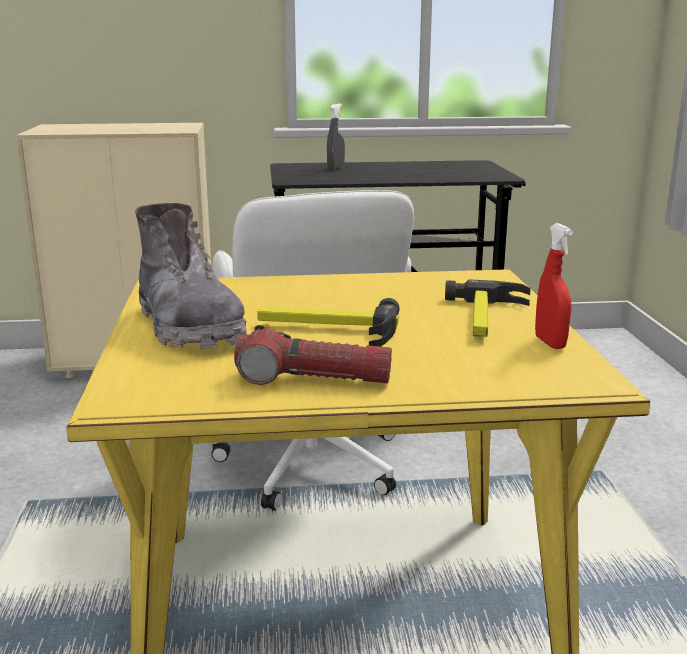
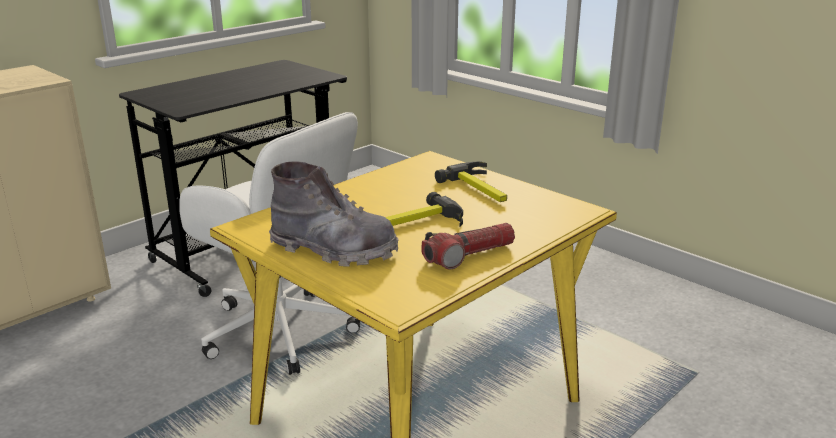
camera: 40 degrees left, 5 degrees up
(335, 168) = (188, 89): grey spray bottle -> none
(550, 343) = (533, 194): red spray bottle -> none

